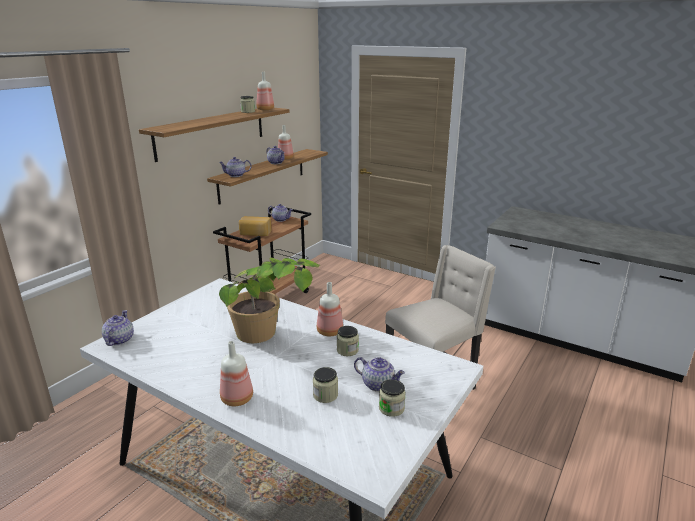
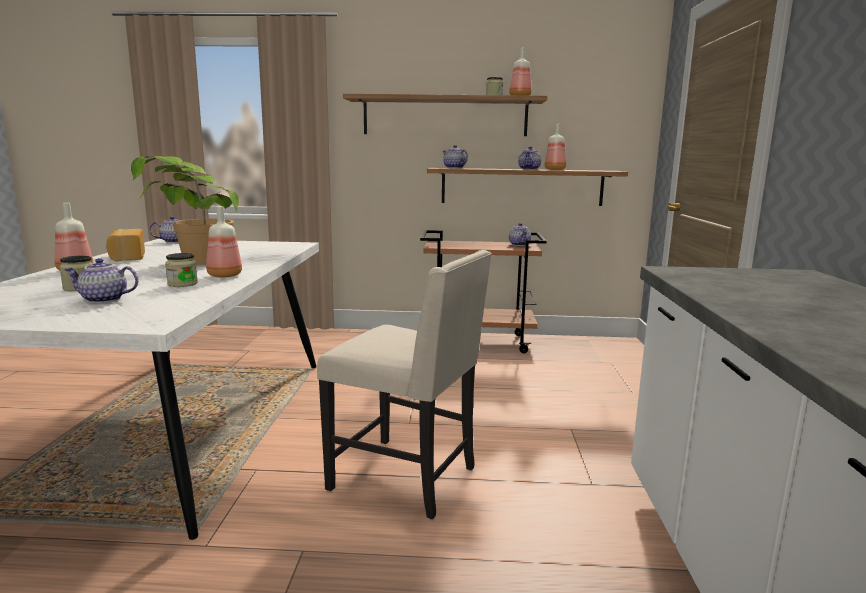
camera: 60 degrees right, 10 degrees down
(255, 233) = (462, 244): bread -> bread (126, 257)
(379, 384) = (103, 300): teapot -> teapot turned 90 degrees clockwise
(391, 408) = (47, 308): jar -> none

